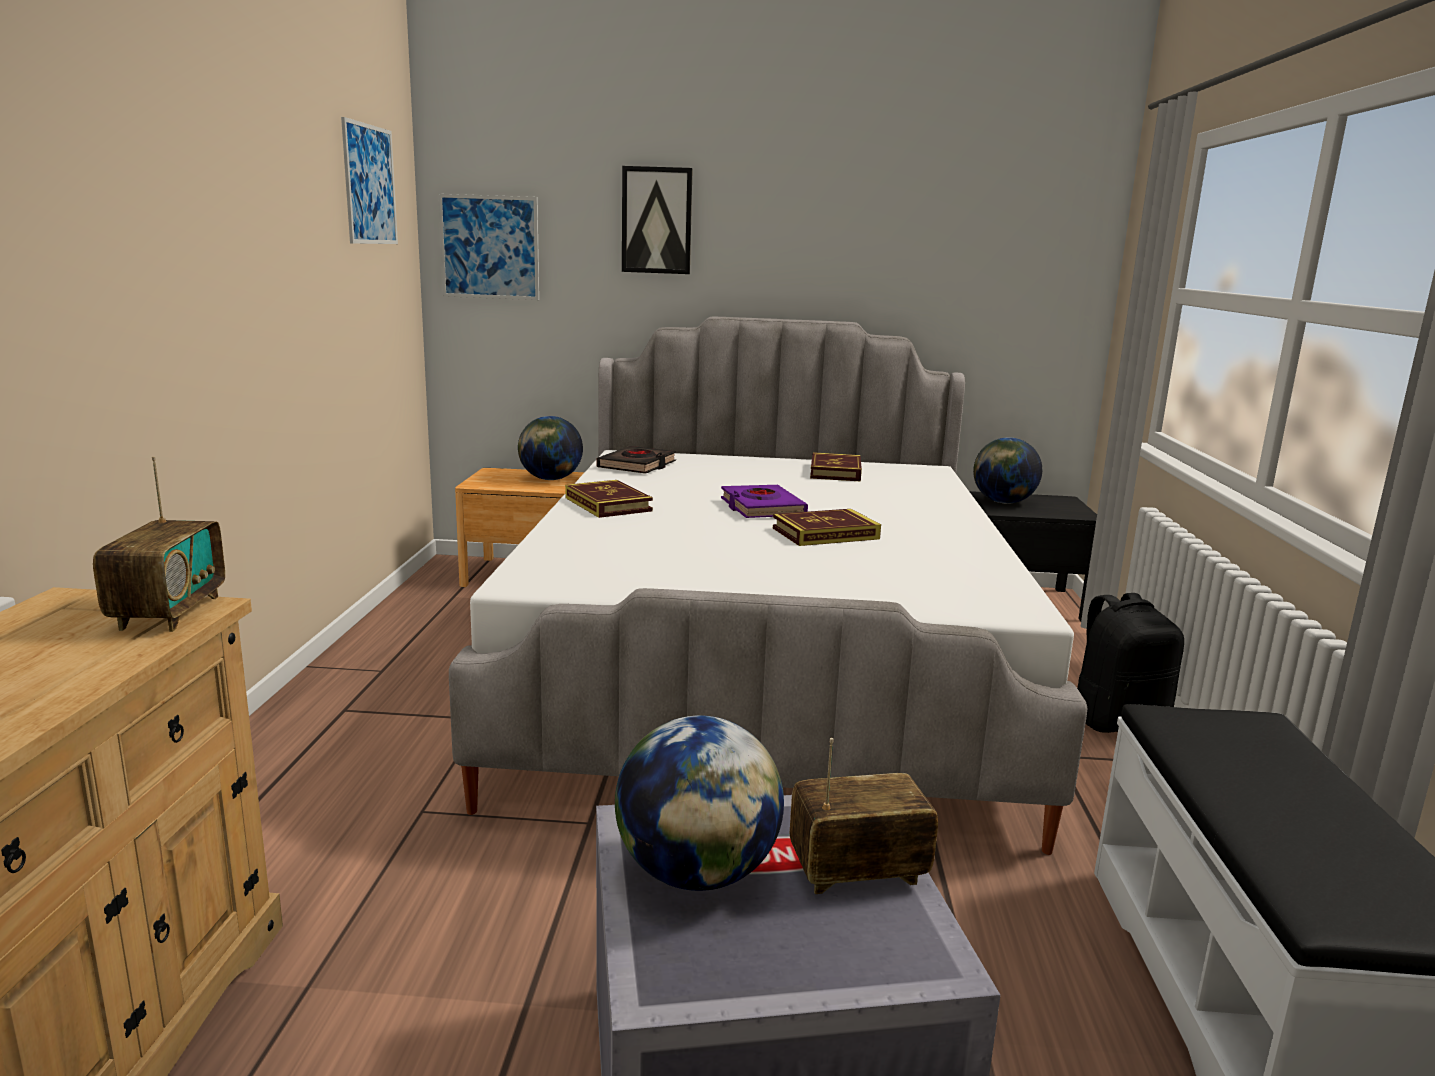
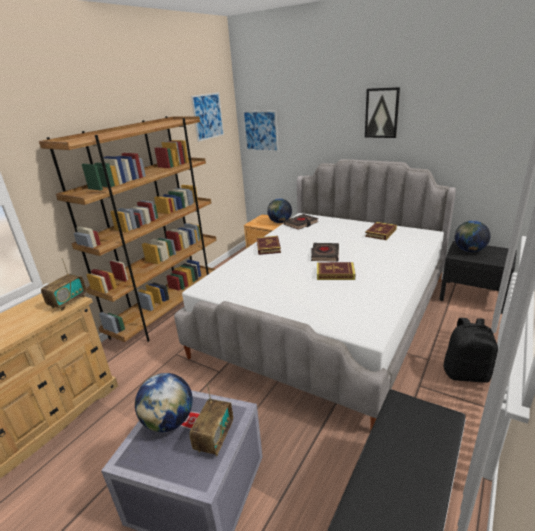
camera: 30 degrees right, 10 degrees up
(311, 719) = (169, 311): none -> brown bookcase
(657, 220) = (320, 118): picture -> picture (382, 113)
(762, 508) = (325, 254): purple book -> black book
(858, 873) = (214, 438): radio -> radio turned 90 degrees clockwise

